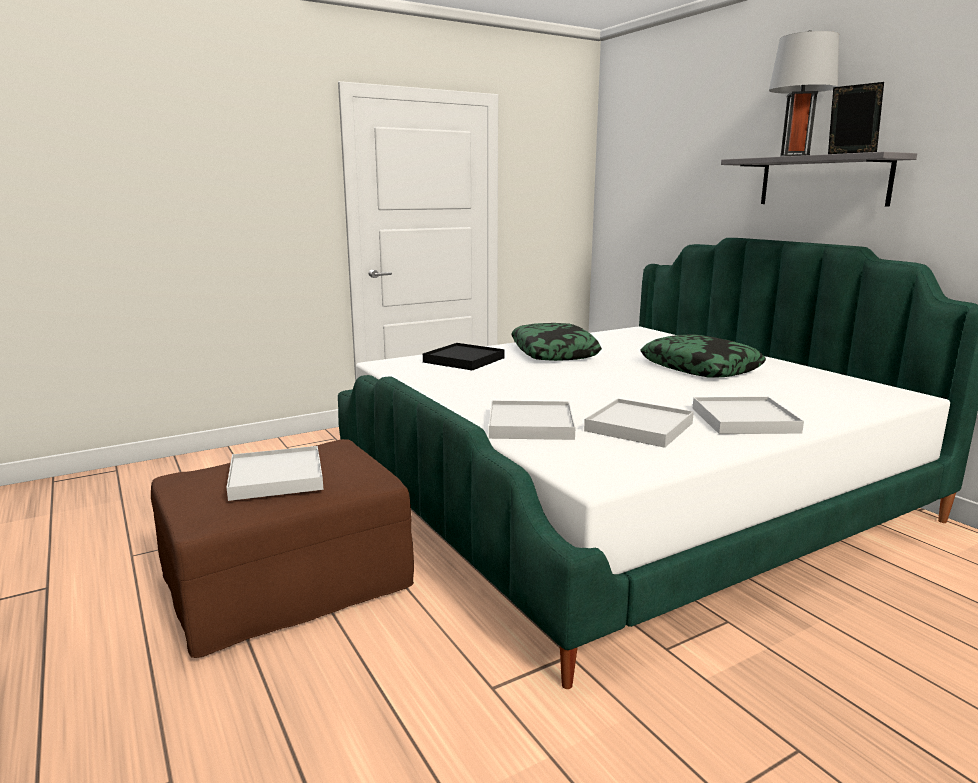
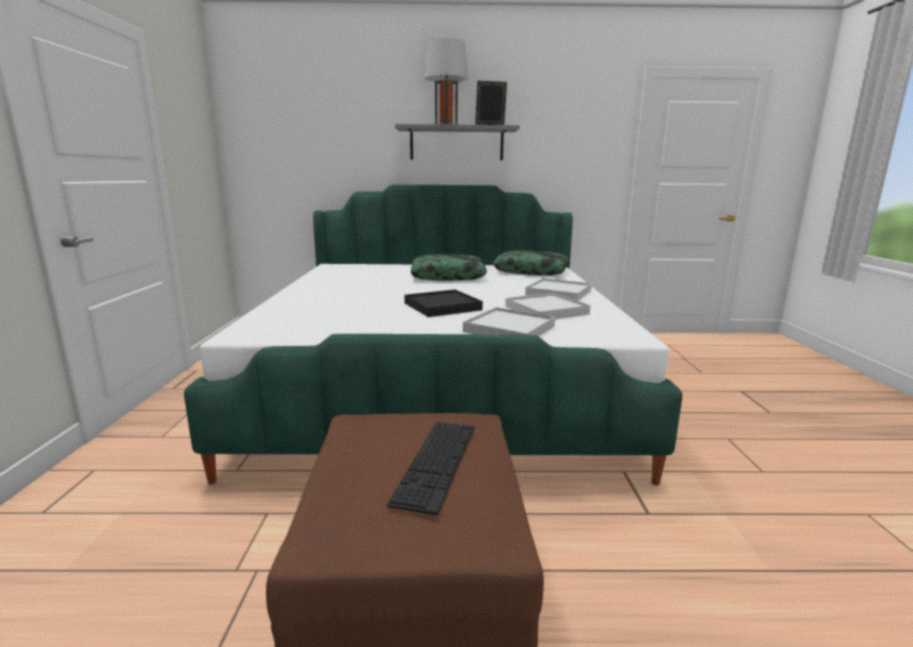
camera: 60 degrees left, 0 degrees up
(276, 477) = (436, 462): white tray -> keyboard
(464, 360) = (298, 312): black tray -> black tray (442, 306)
(554, 353) = (340, 290): pillow -> pillow (531, 271)

